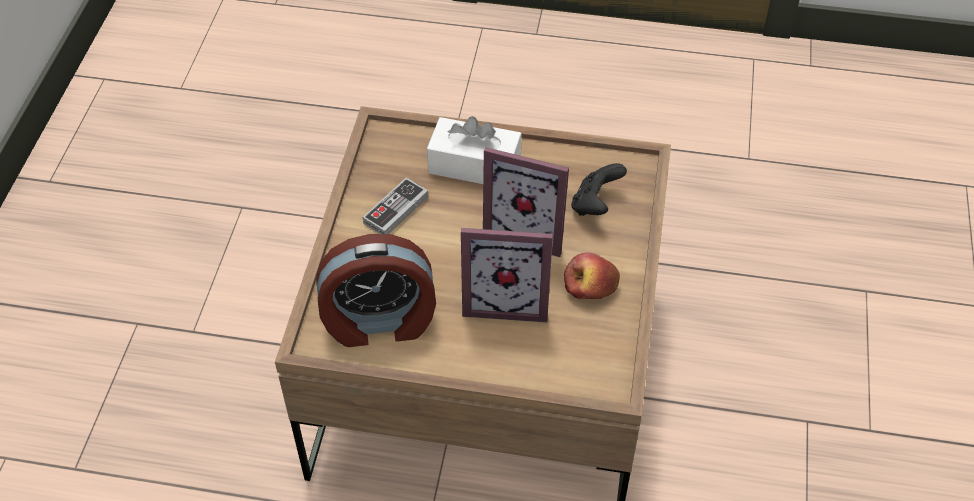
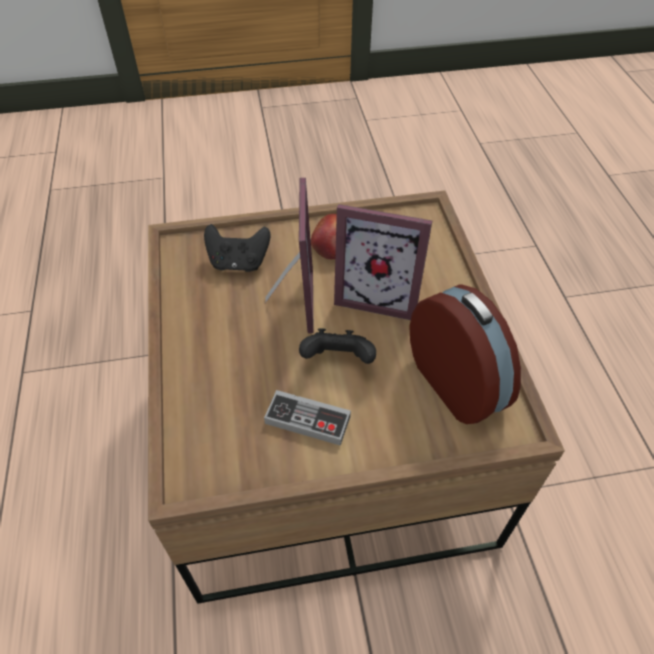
camera: 110 degrees left, 0 degrees up
(444, 245) = (338, 360): none -> black game controller
(474, 165) = (216, 368): white tissue box -> none
(506, 299) = (378, 295): picture frame -> picture frame turned 120 degrees clockwise

